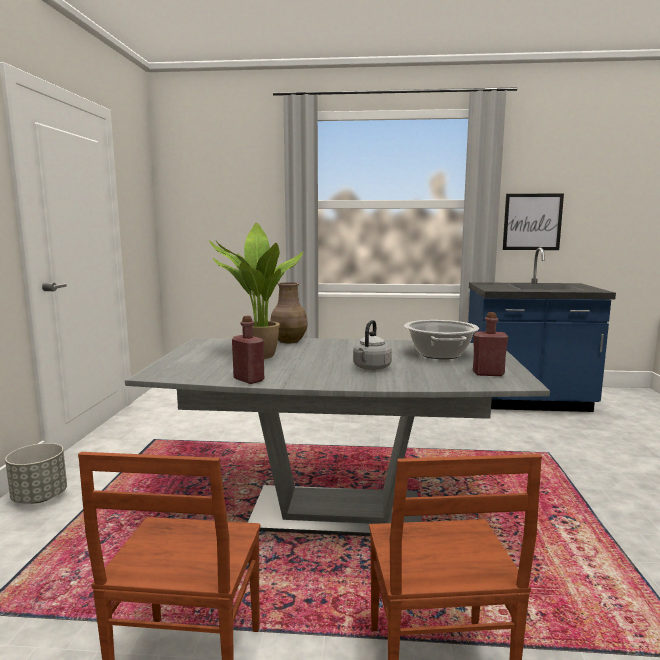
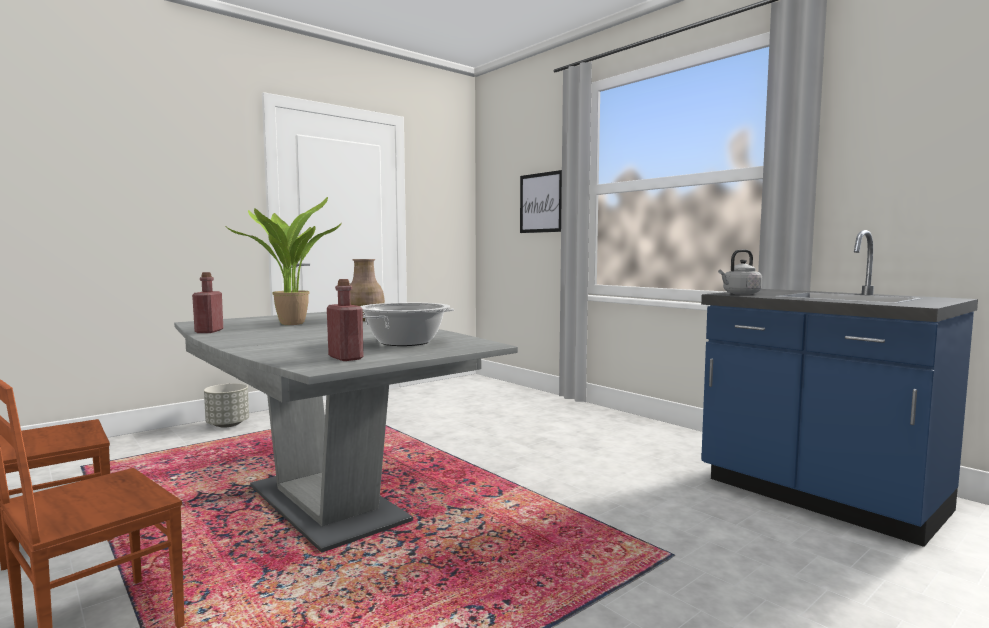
camera: 45 degrees right, 5 degrees down
(371, 368) = (301, 339): grey kettle -> grey kettle (740, 294)
(532, 222) = (895, 190): picture -> picture (541, 203)

